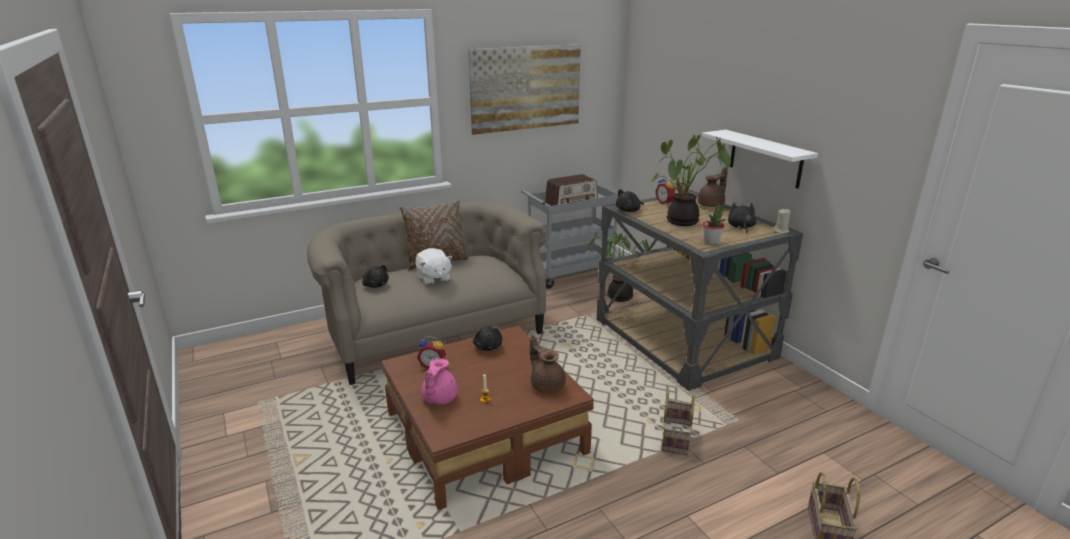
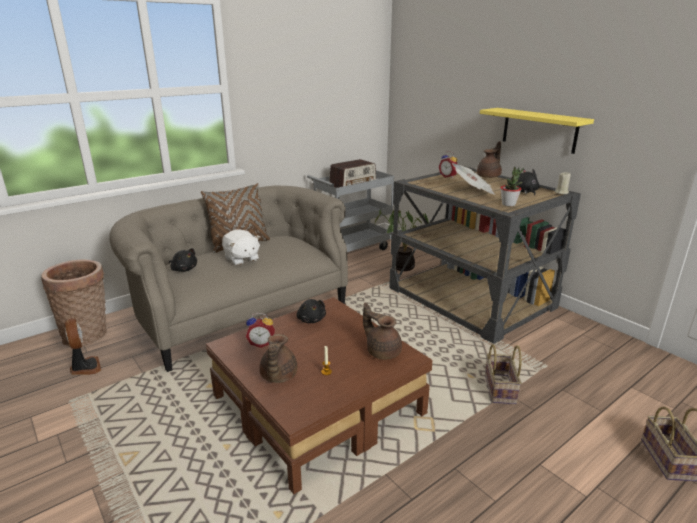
camera: 10 degrees left, 0 degrees up
(276, 373) = (85, 367): none -> fan
(285, 341) = (88, 334): none -> basket
(438, 399) = (278, 376): pink teapot -> brown teapot
(526, 88) = (308, 78): picture -> none
(629, 211) = (420, 184): black plush toy -> none
(682, 222) = (473, 191): potted plant -> newspaper
(765, 158) = (539, 130): white shelf -> yellow shelf

